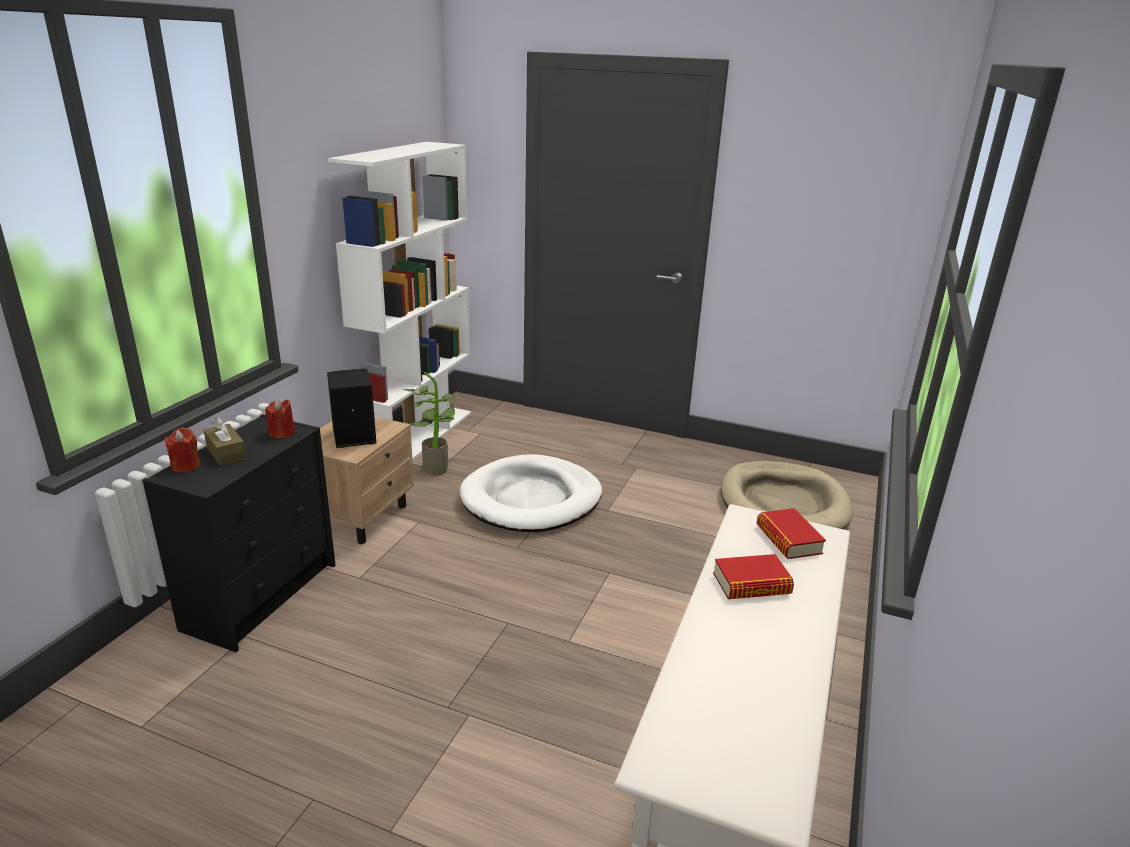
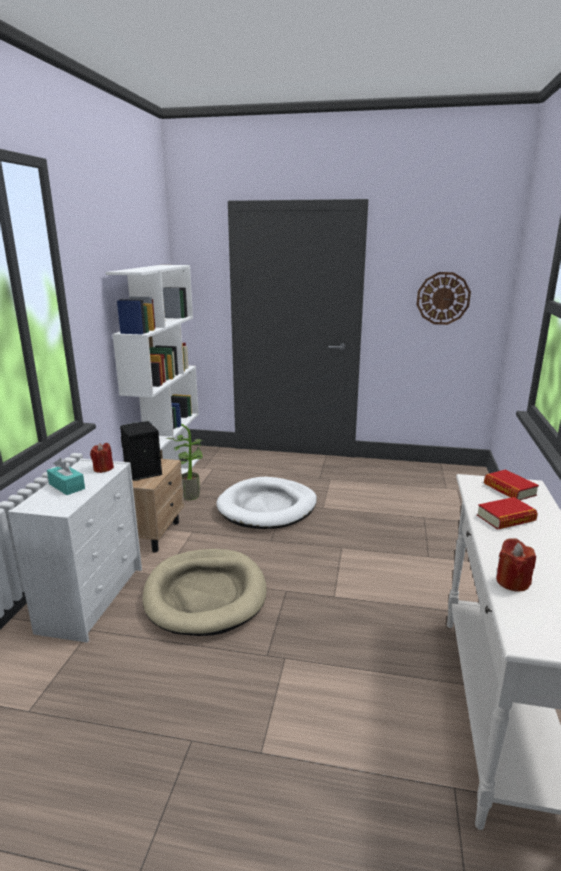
camera: 10 degrees left, 5 degrees down
(186, 466) = (39, 498): red candle -> red candle (512, 582)
(226, 453) = (67, 486): brown tissue box -> turquoise tissue box
(262, 595) = (93, 598): black dresser -> white dresser
(783, 504) = (436, 490): beige dog bed -> beige dog bed (205, 595)
(831, 218) = (443, 298): none -> wall clock

